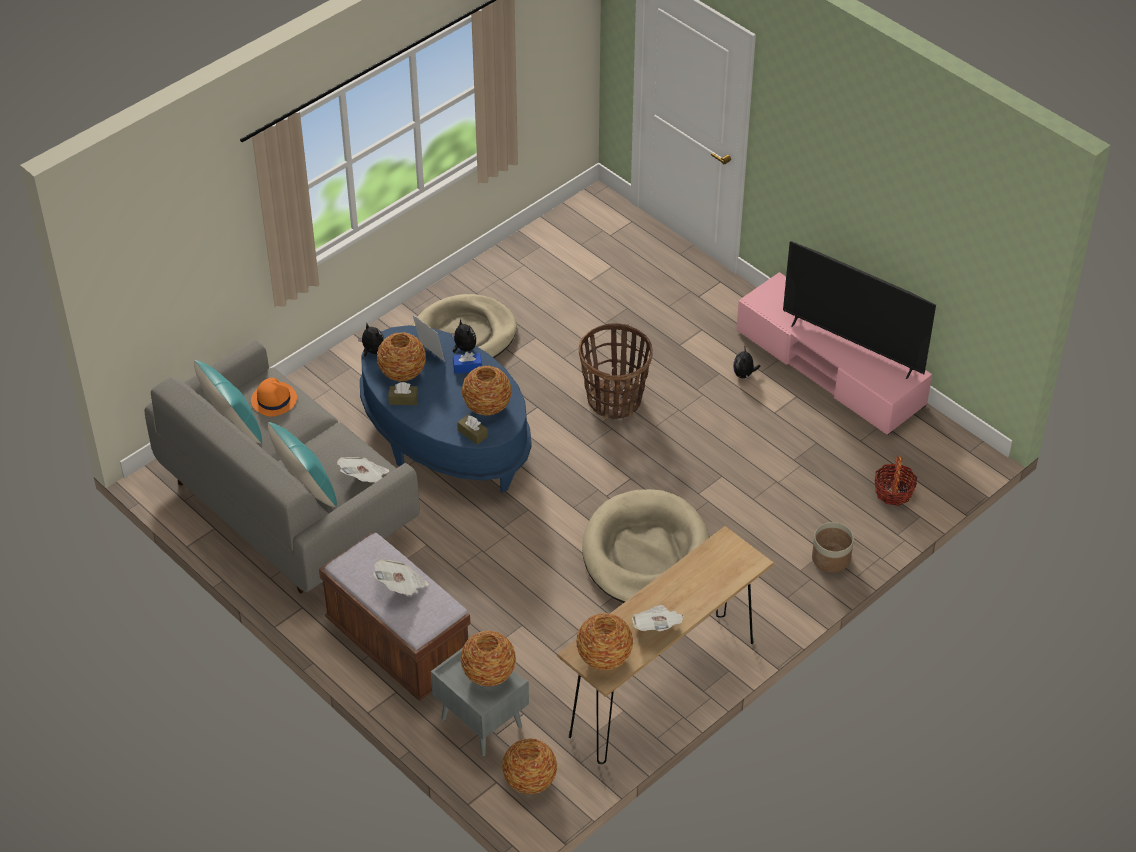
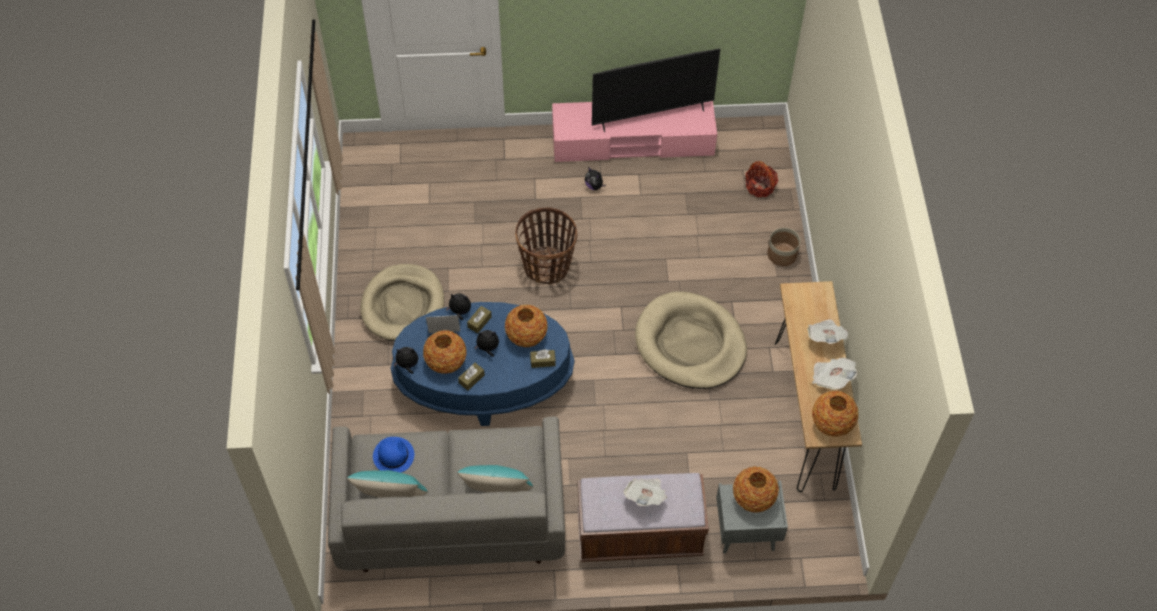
camera: 50 degrees left, 10 degrees up
(274, 399) = (393, 455): orange hat -> blue hat
(364, 478) = (523, 451): newspaper -> newspaper (825, 337)
(446, 390) = (488, 348): none -> plush toy
(467, 367) = (479, 322): blue tissue box -> brown tissue box
(529, 781) = (815, 538): vase -> none

